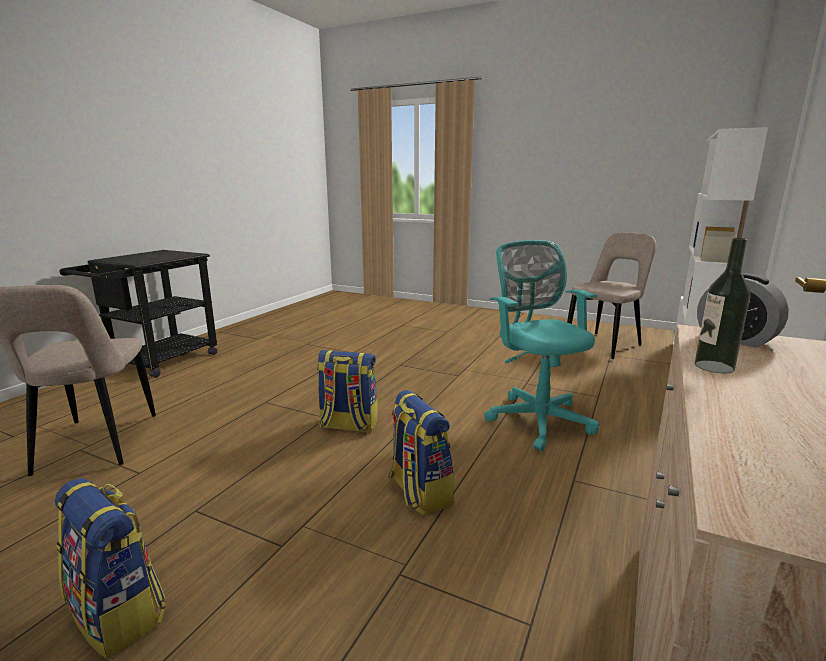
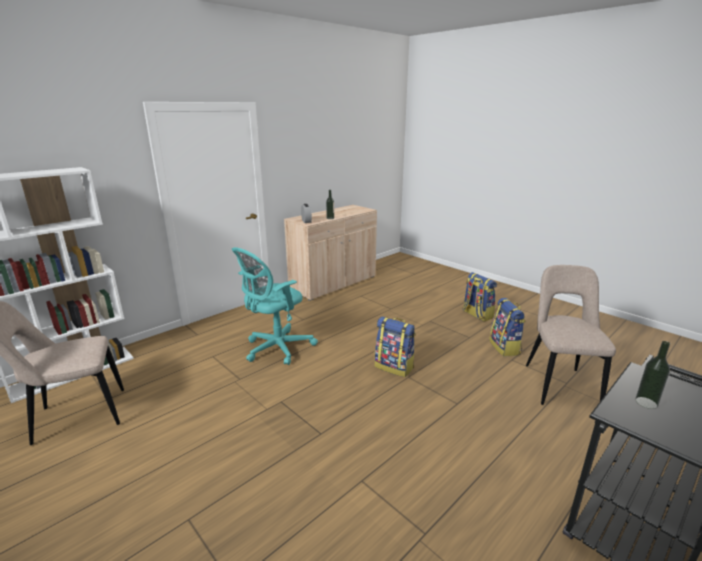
camera: 160 degrees left, 5 degrees up
(165, 256) = (646, 402): none -> bottle
(418, 492) = (372, 327): backpack -> backpack (505, 347)
(537, 418) = (276, 349): turquoise office chair -> turquoise office chair turned 45 degrees clockwise

